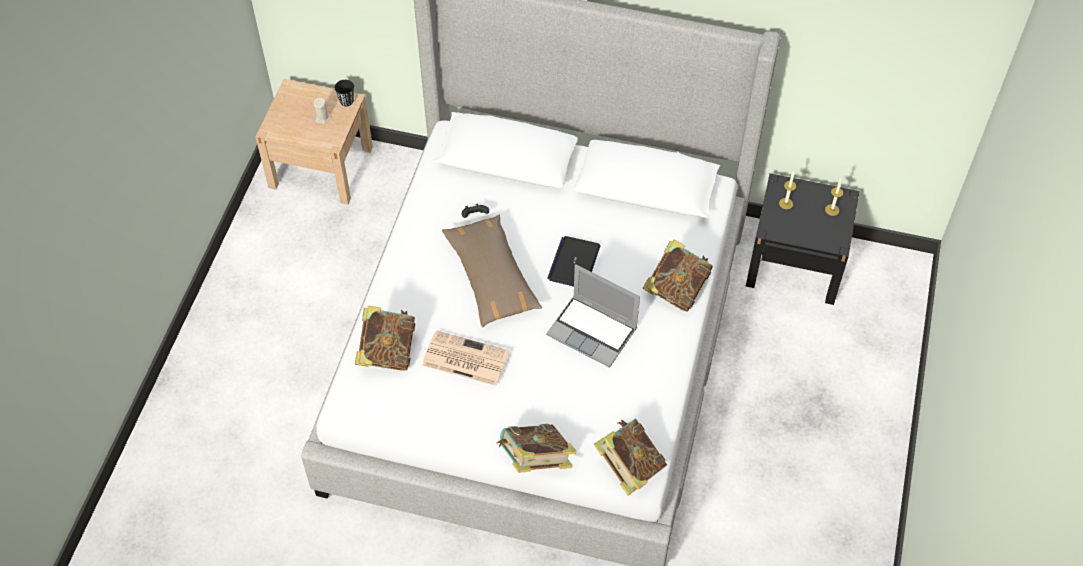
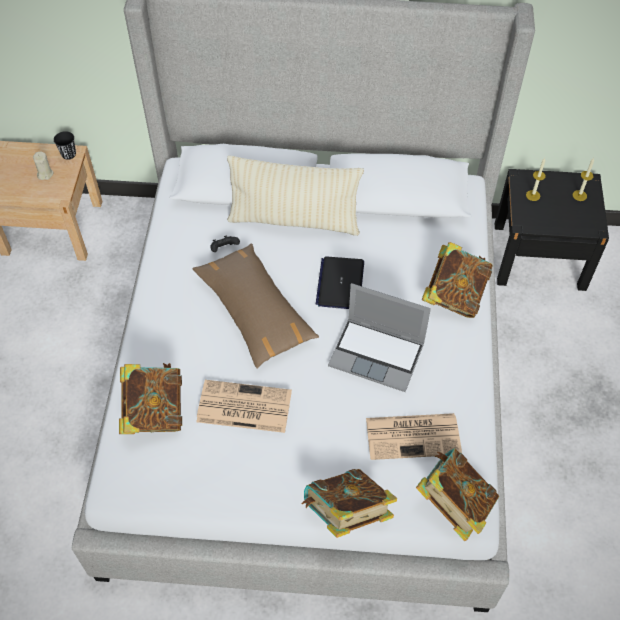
camera: 10 degrees left, 0 degrees up
(544, 197) = (294, 220): none -> beige pillow
(608, 406) = (414, 436): none -> newspaper

